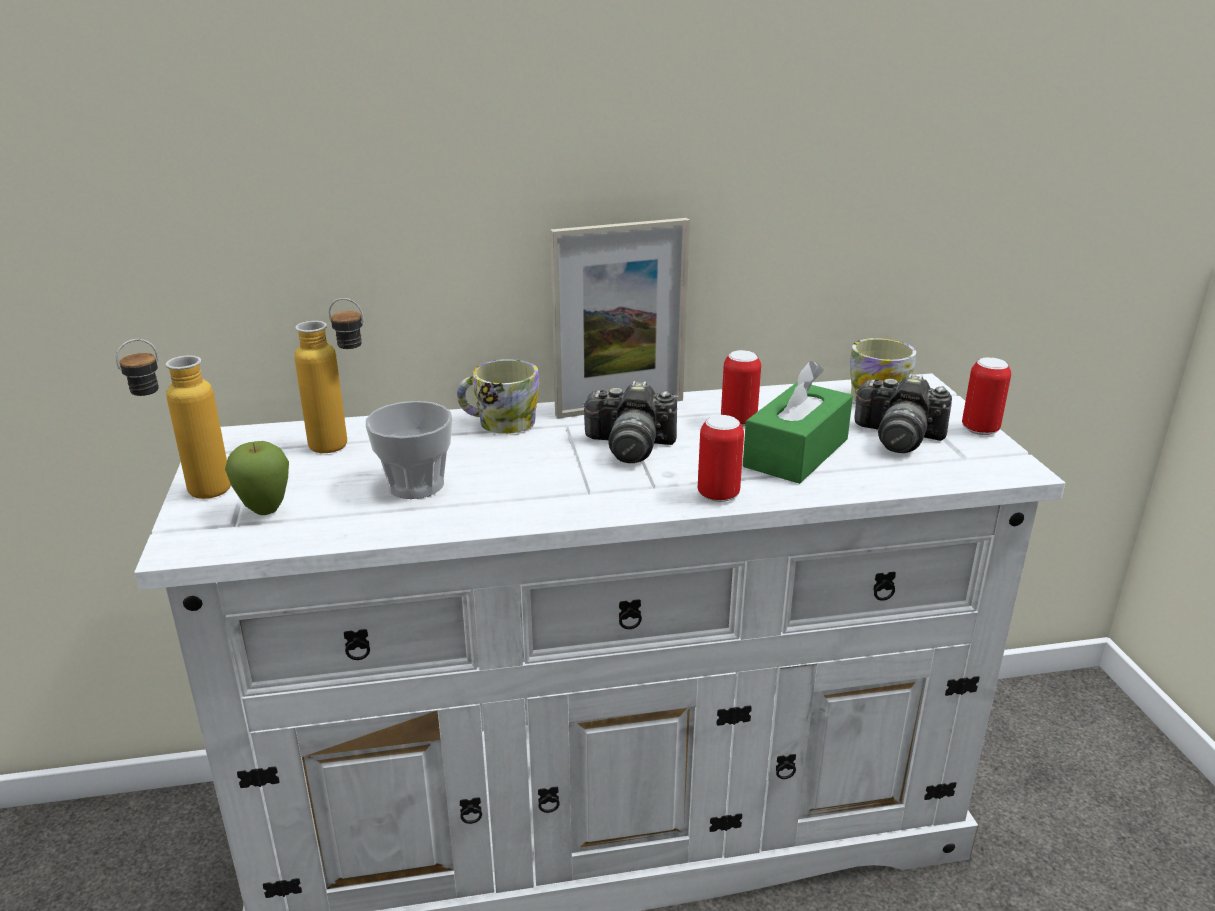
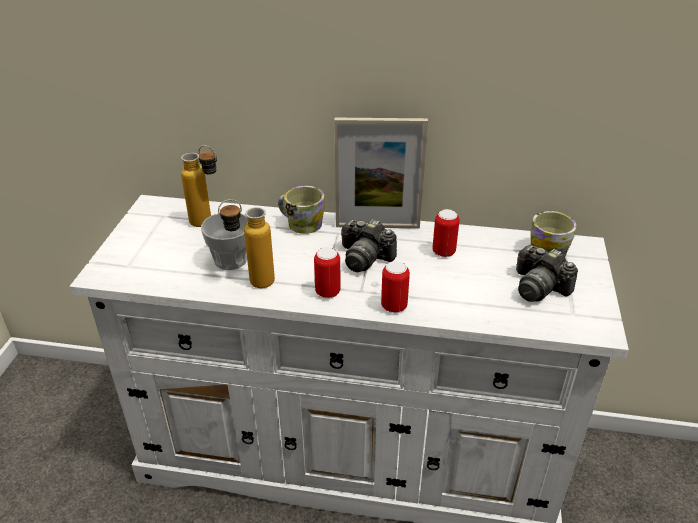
camera: 20 degrees right, 10 degrees up
(192, 495) = (117, 242): bottle -> bottle (251, 283)
(265, 512) = (147, 261): apple -> none
(796, 453) = (463, 285): green tissue box -> none
(980, 429) = (601, 293): can -> can (327, 292)

